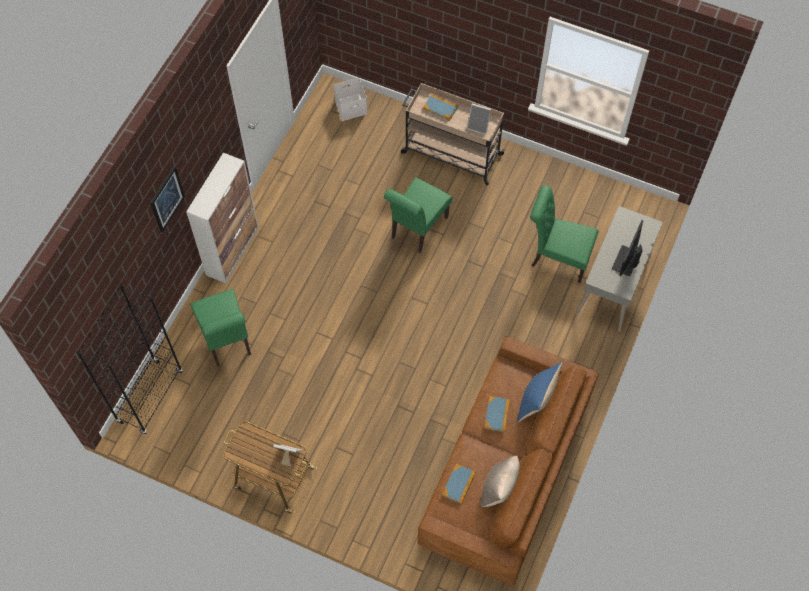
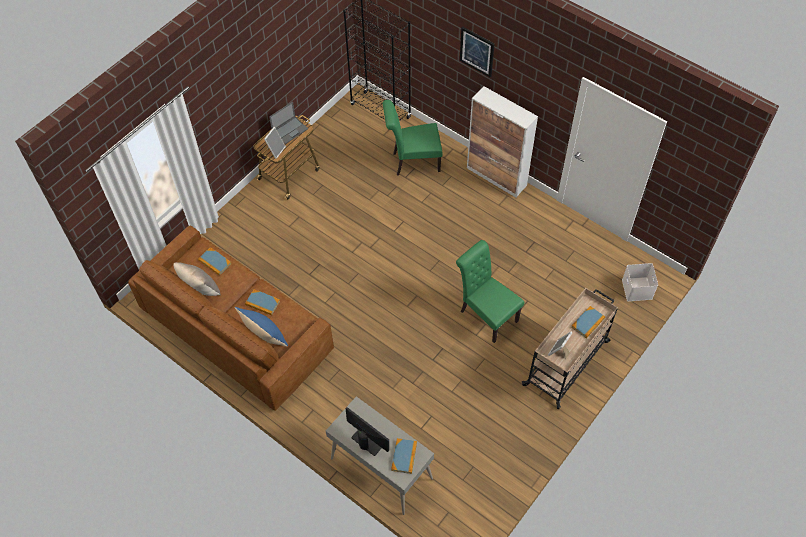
camera: 105 degrees right, 5 degrees down
(251, 447) = (290, 130): none -> laptop
(557, 258) = (425, 426): green chair -> none
(631, 228) = (404, 456): none -> book

